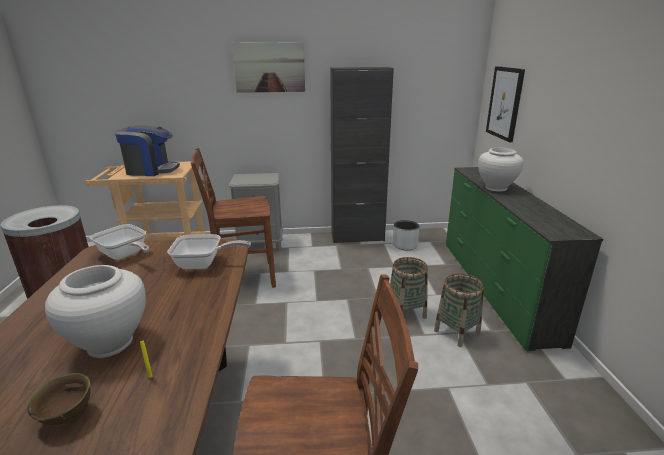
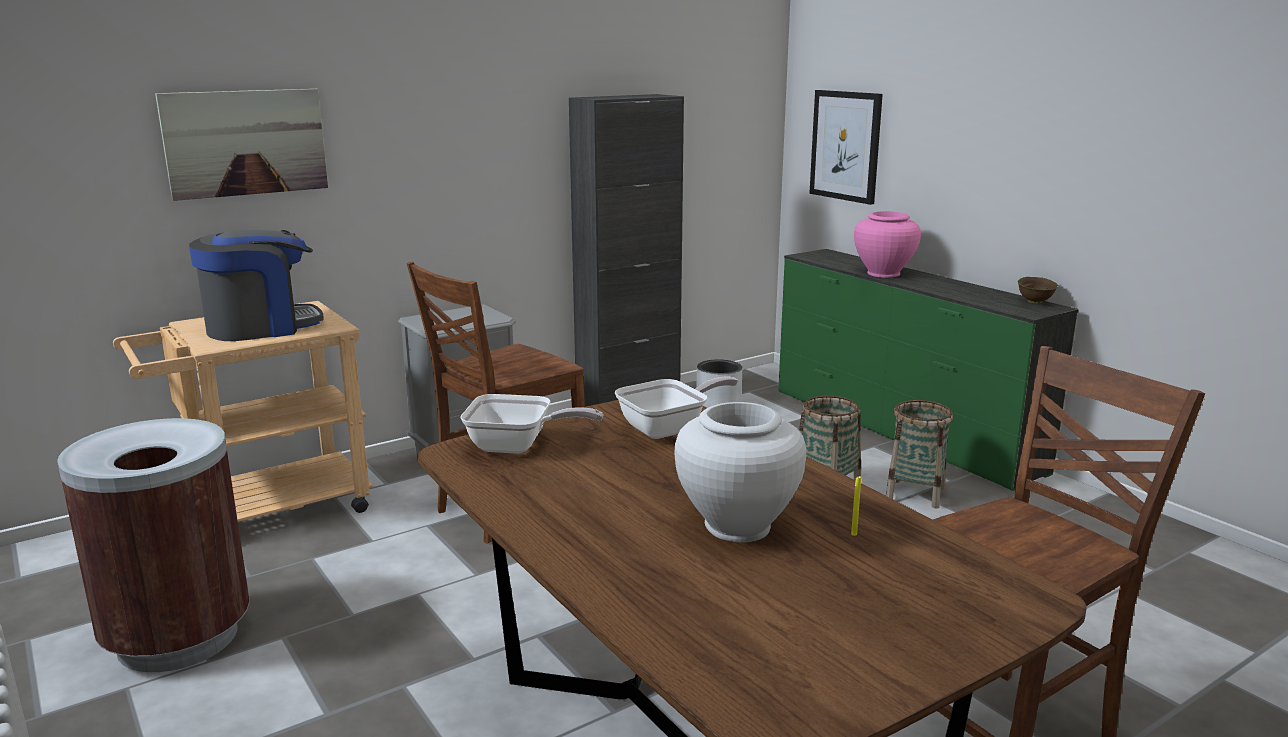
camera: 30 degrees left, 5 degrees down
(69, 416) = (841, 586): brown bowl -> brown bowl (1035, 302)
(269, 67) = (463, 100): picture -> picture (245, 142)
(496, 188) = (883, 274): white vase -> pink vase

